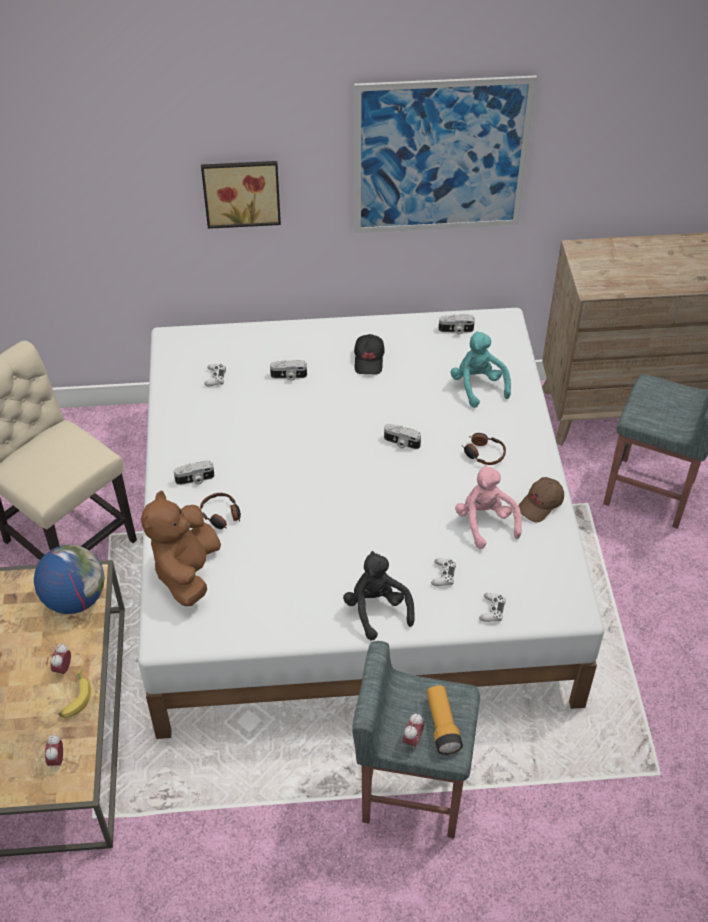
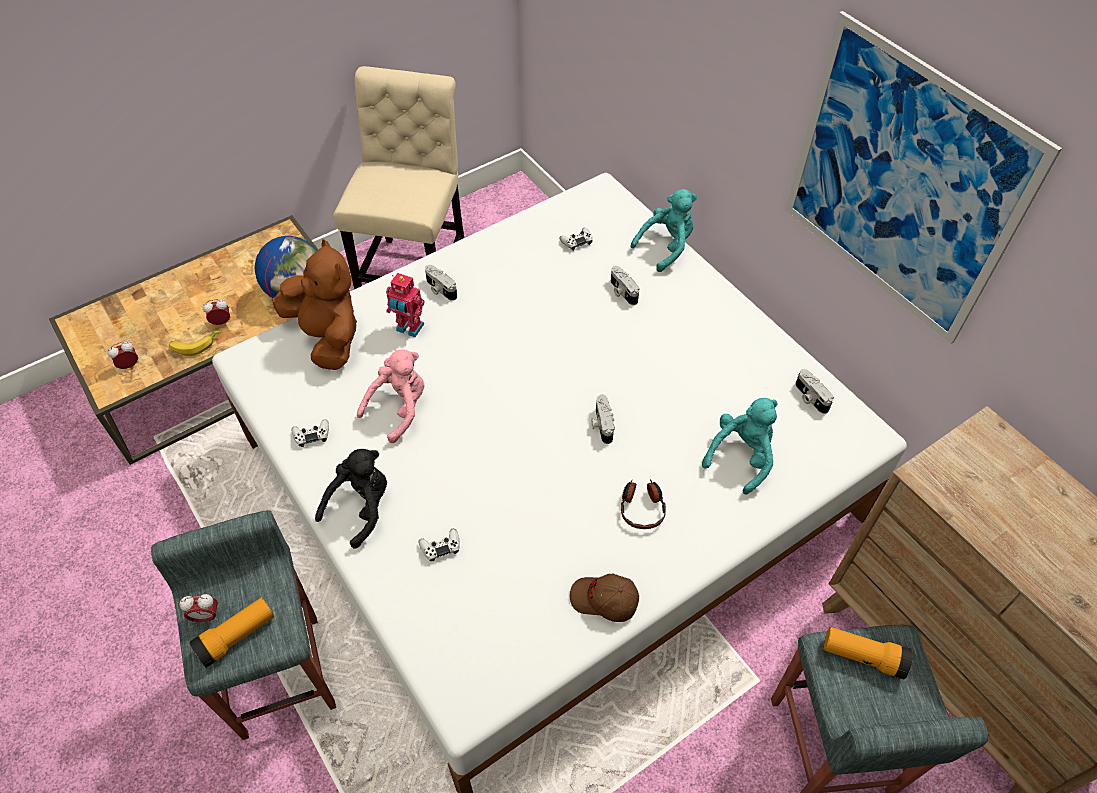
camera: 60 degrees right, 5 degrees up
(187, 571) = (328, 337): brown plush toy -> brown plush toy turned 75 degrees clockwise
(221, 515) = (409, 328): headphones -> toy robot
(241, 192) = (706, 79): picture -> none
(265, 332) = (666, 247): none -> turquoise plush toy
(369, 360) = (698, 343): black cap -> none
(485, 522) = (541, 555): pink plush toy -> pink plush toy (399, 408)
(492, 610) = (417, 617): white game controller -> white game controller (312, 435)
(649, 404) = (863, 657): none -> flashlight

